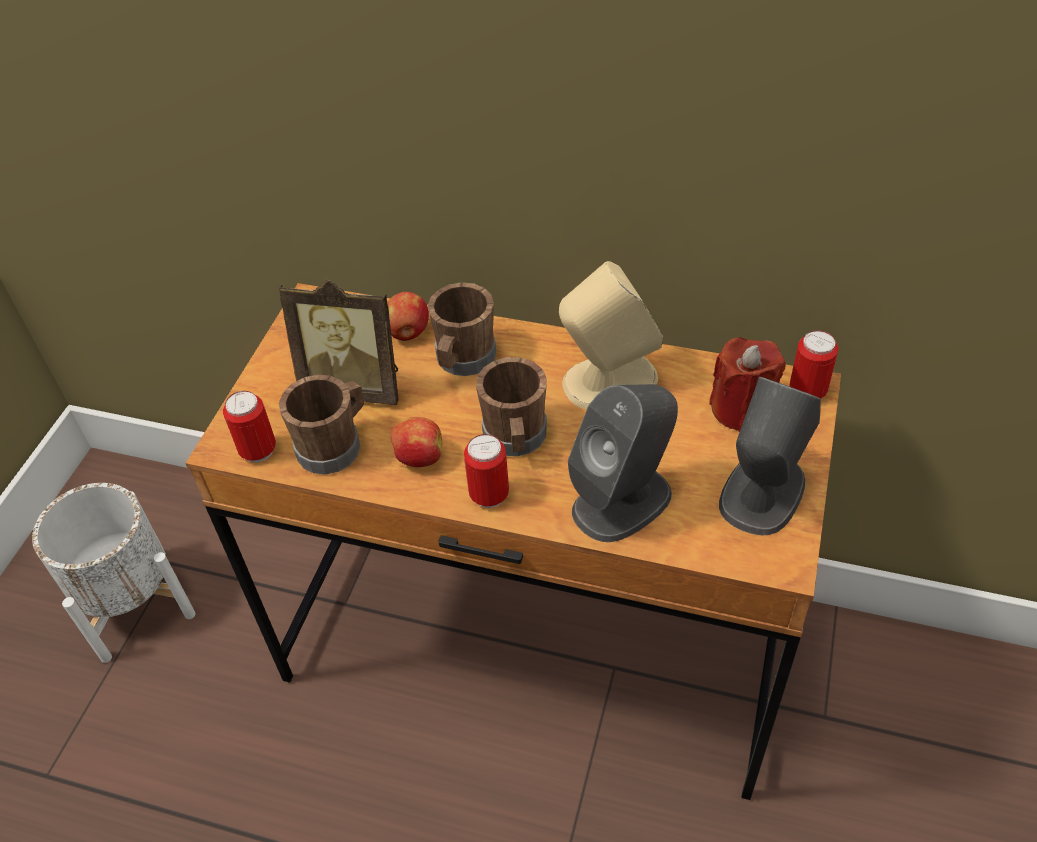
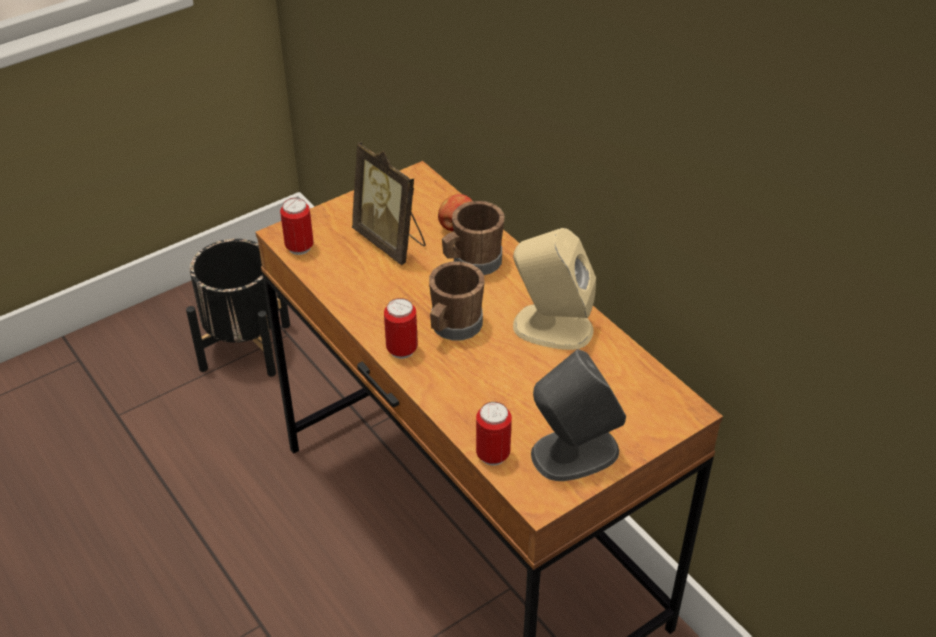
camera: 35 degrees right, 5 degrees down
(135, 604) = (246, 346): white planter -> black planter
(334, 445) = (344, 269): brown mug -> none
(418, 457) = (384, 304): apple -> none
(623, 501) = (478, 402): grey speaker -> none
(742, 409) = (621, 396): red candle -> none
(807, 392) = (682, 412): can -> can (493, 455)

